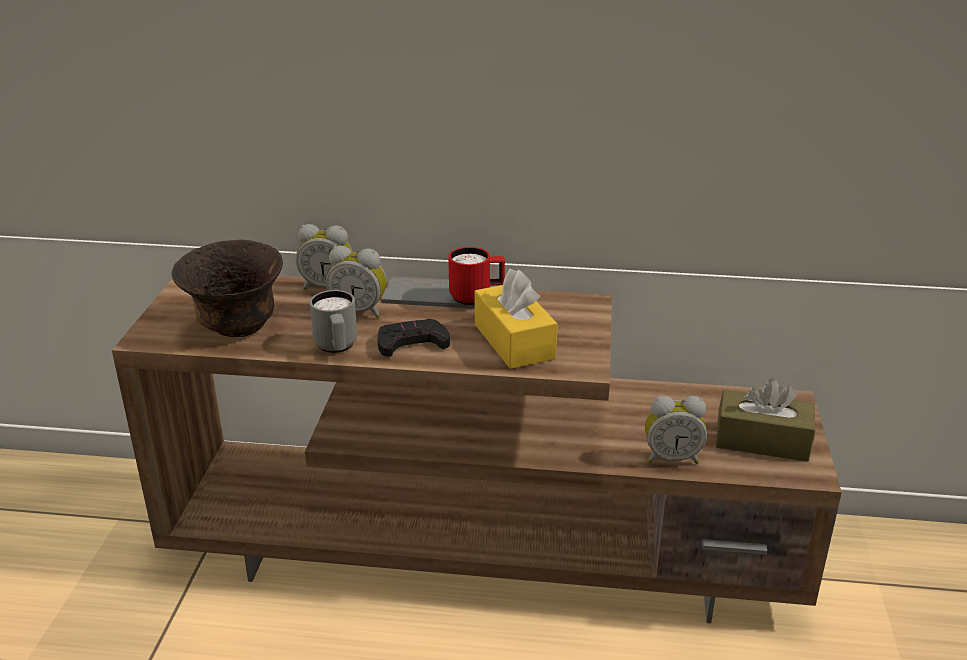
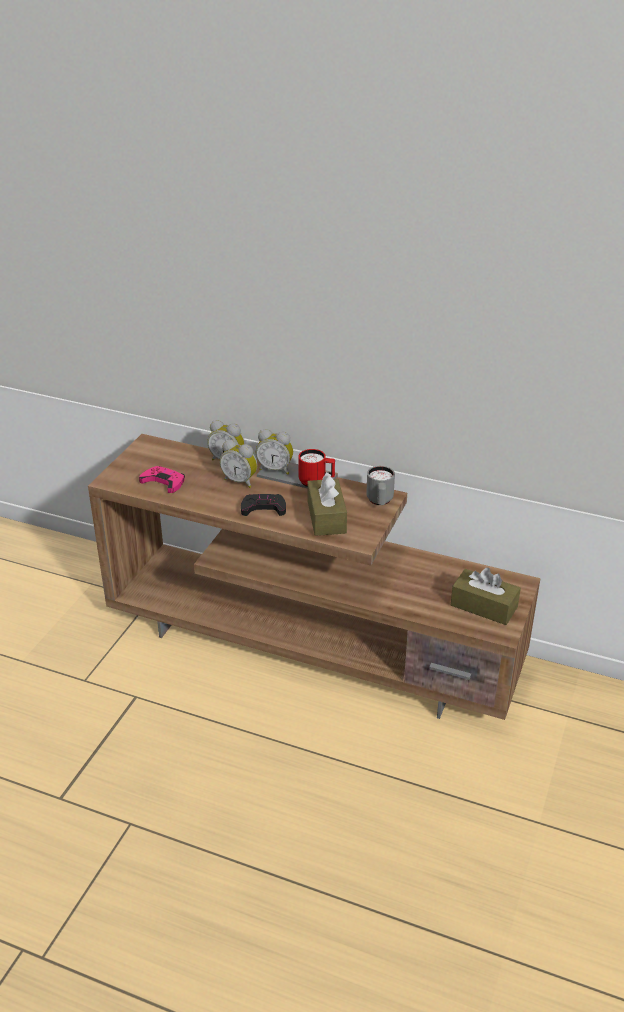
camera: 15 degrees right, 5 degrees up
(238, 328) = (163, 482): brown bowl -> pink game controller
(337, 348) = (217, 505): grey mug -> grey mug (380, 502)
(514, 341) = (326, 517): yellow tissue box -> brown tissue box
(671, 457) = (418, 607): alarm clock -> alarm clock (275, 469)

